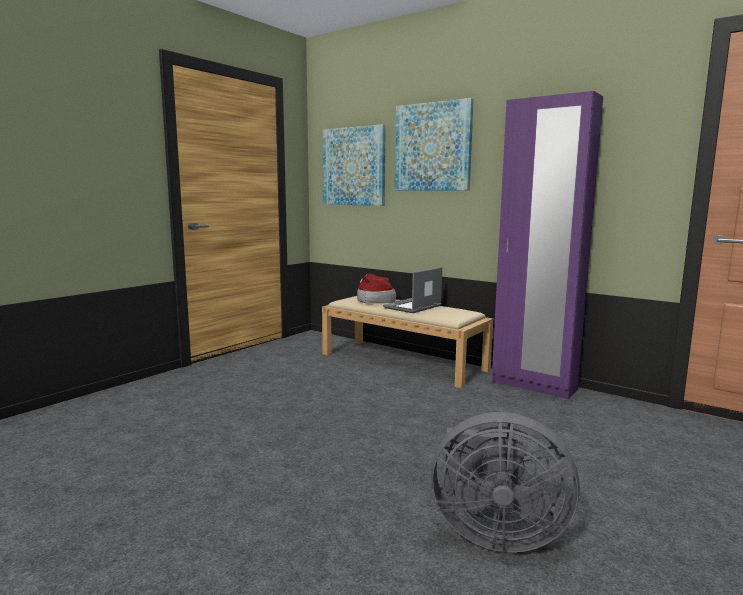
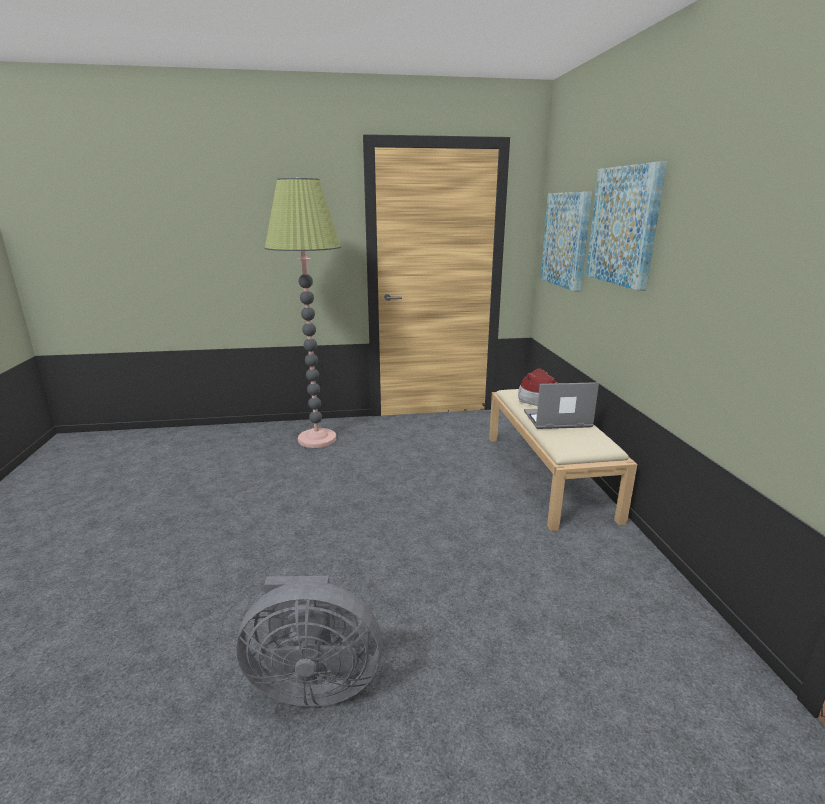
camera: 45 degrees right, 10 degrees up
(156, 399) = (317, 439): none -> floor lamp
(494, 533) = (312, 682): grey fan -> grey fan turned 60 degrees counterclockwise
(533, 386) = (642, 567): purple wardrobe -> none

